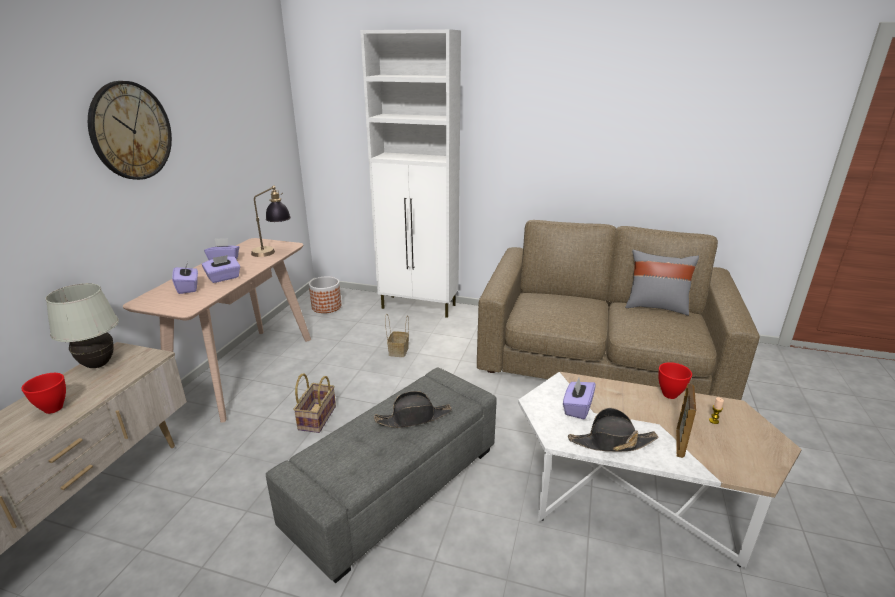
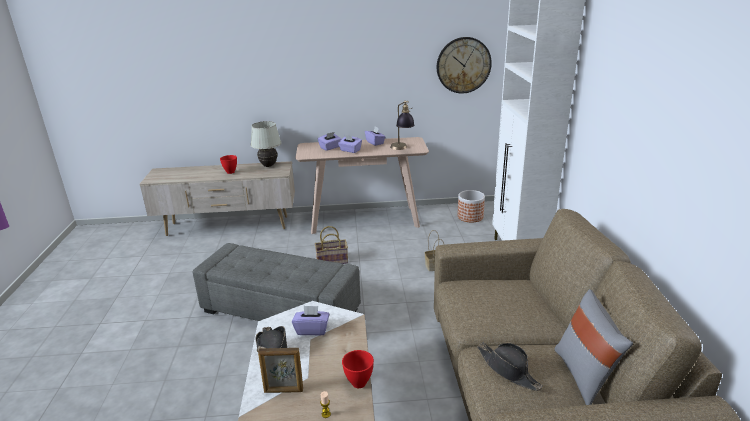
camera: 70 degrees right, 0 degrees up
(131, 131) = (334, 47): wall clock -> wall clock (463, 65)
(414, 418) = (288, 271): black hat -> black hat (508, 370)

